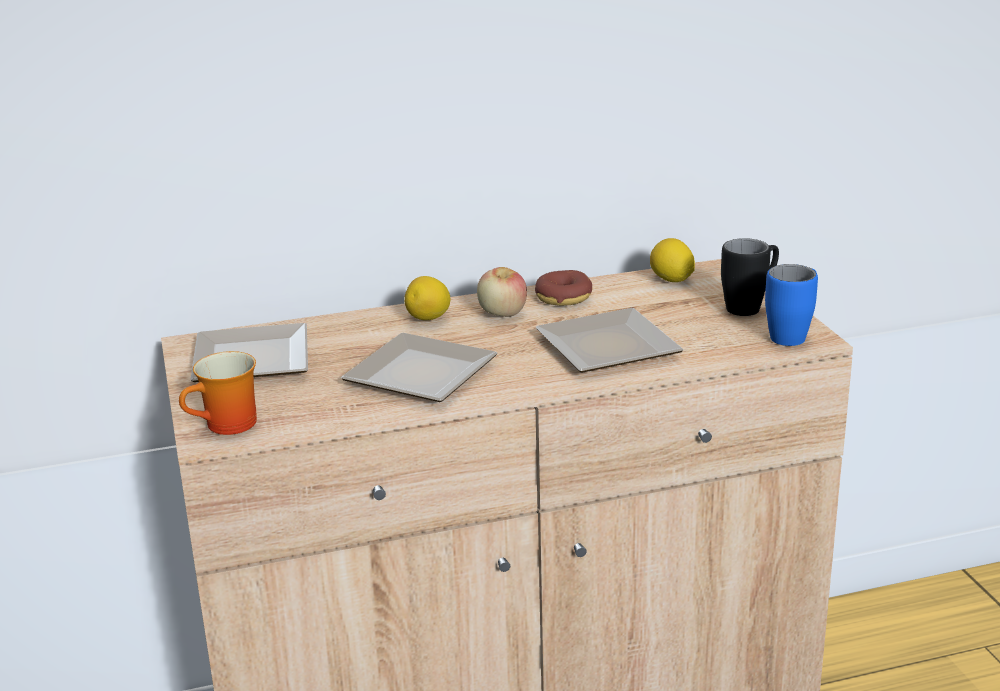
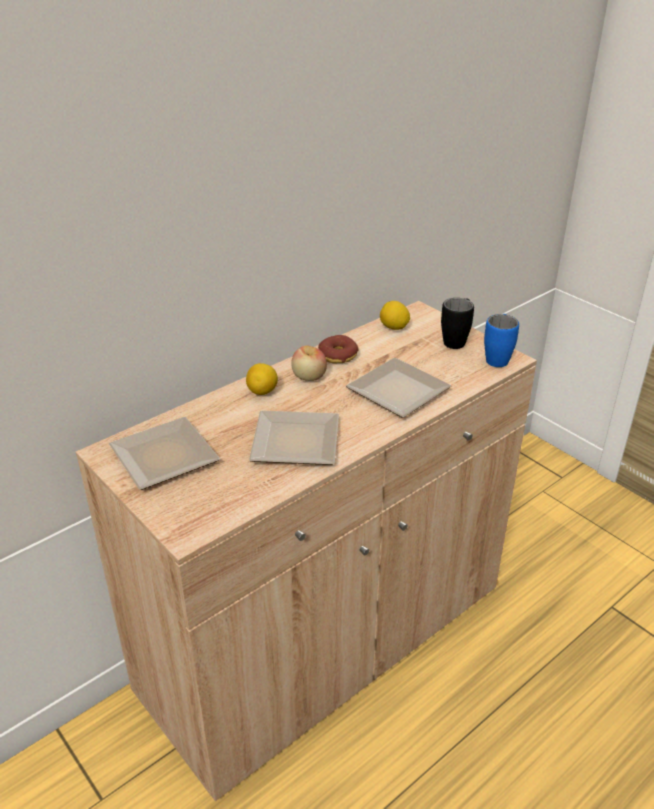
camera: 25 degrees left, 10 degrees up
(228, 426) = (195, 522): mug -> none

